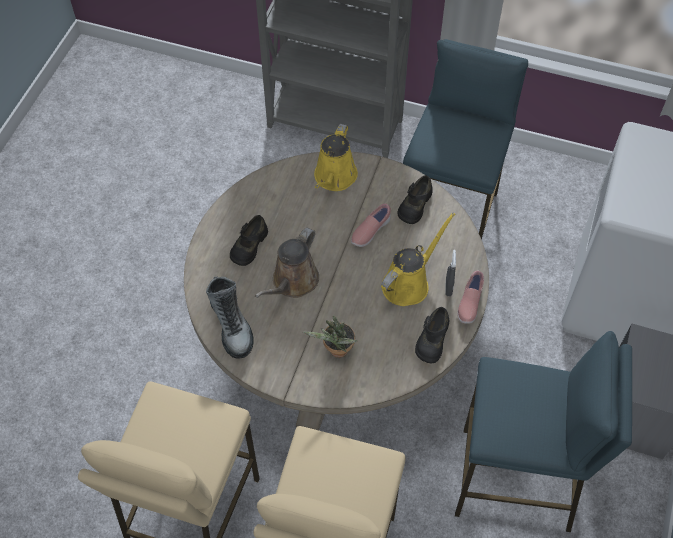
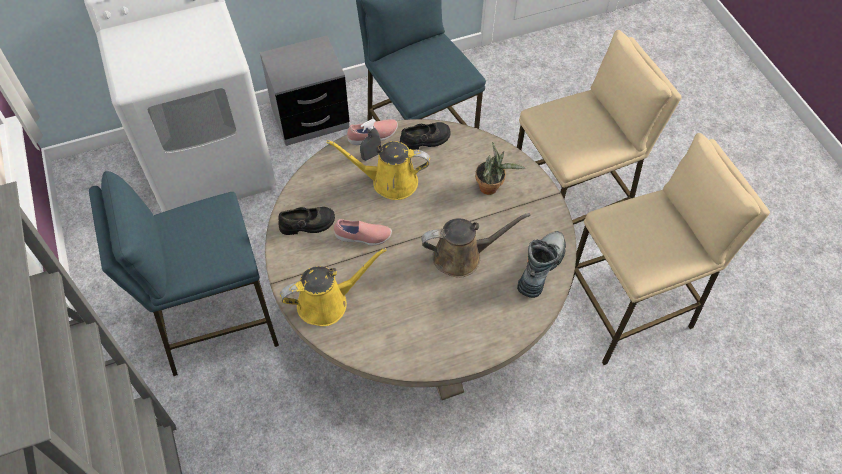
camera: 130 degrees left, 0 degrees up
(249, 245) = (458, 314): black shoe -> none

